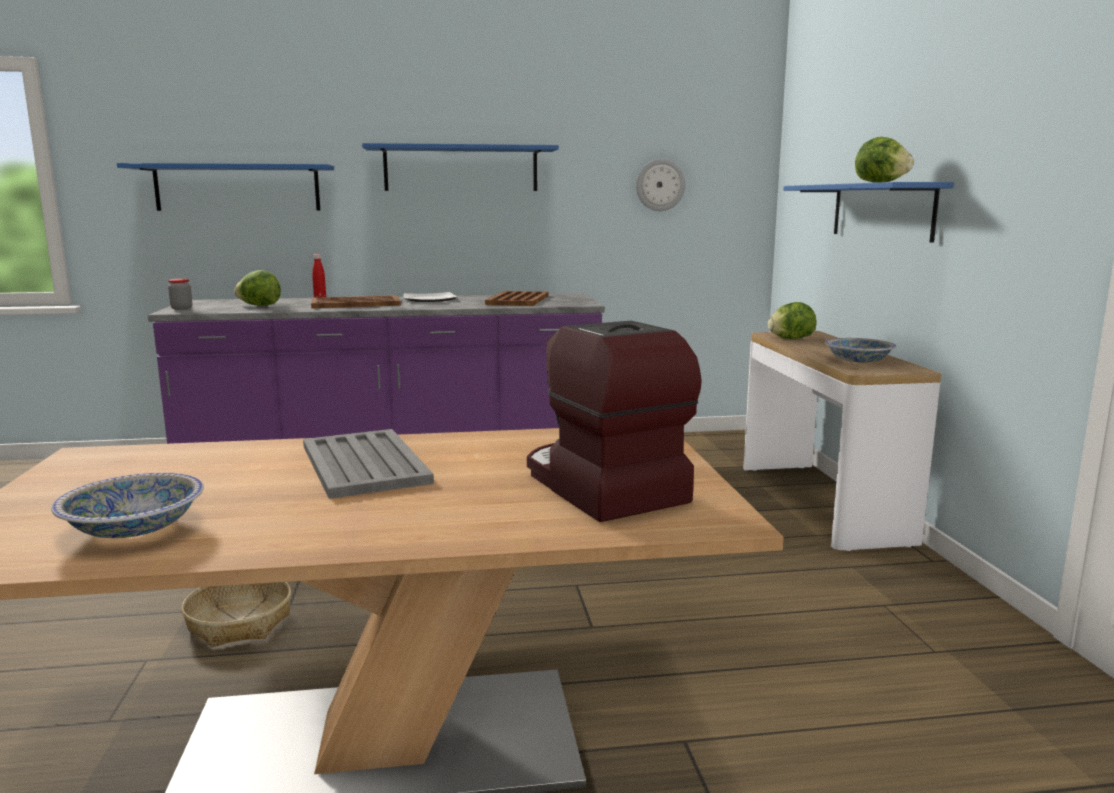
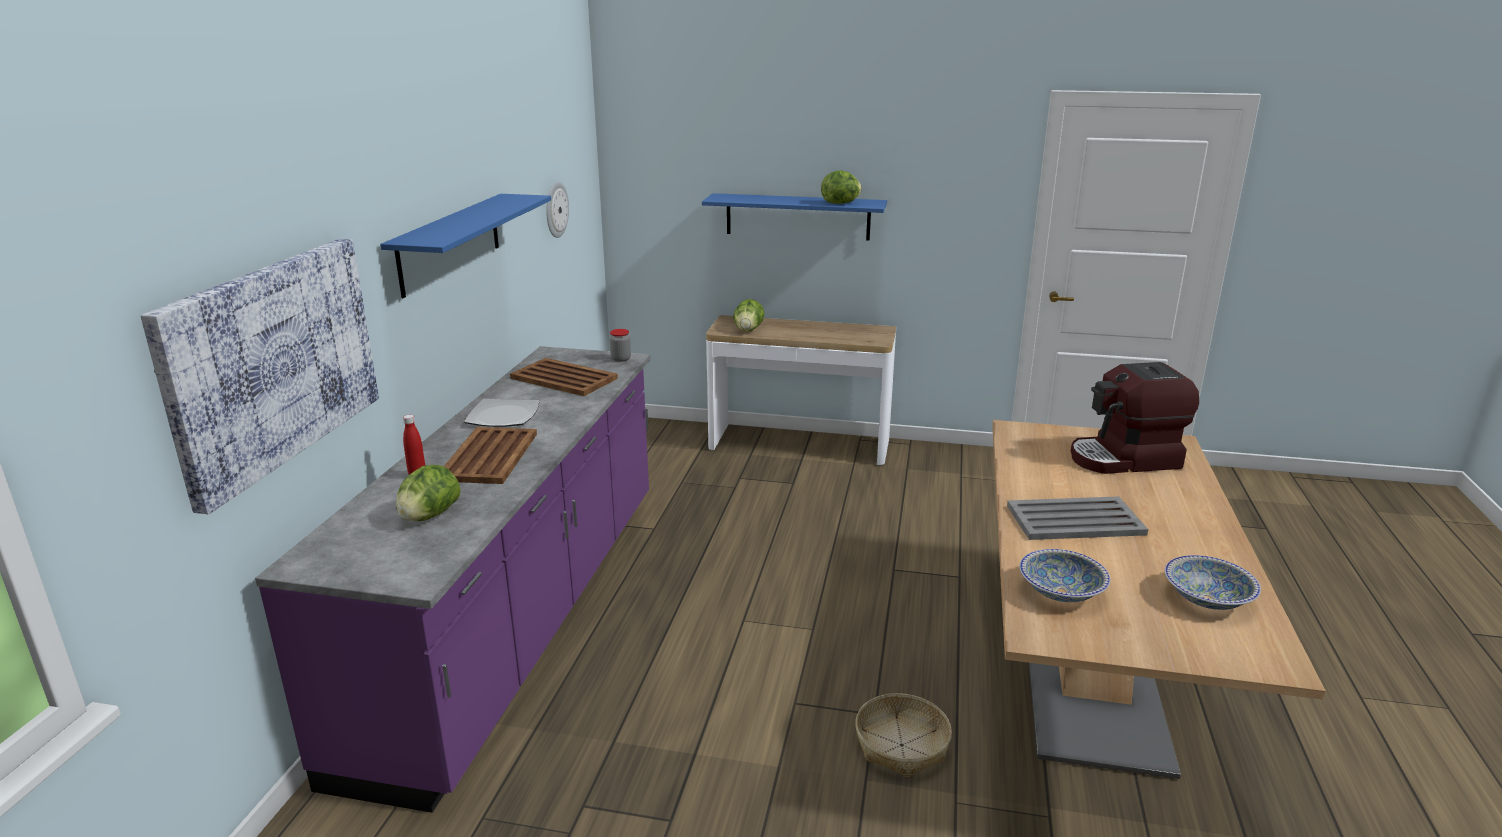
camera: 70 degrees left, 10 degrees up
(181, 308) = (391, 574): jar -> jar (621, 359)
(238, 188) = (271, 363): blue shelf -> picture
(858, 361) = (848, 334): bowl -> bowl (1061, 591)

